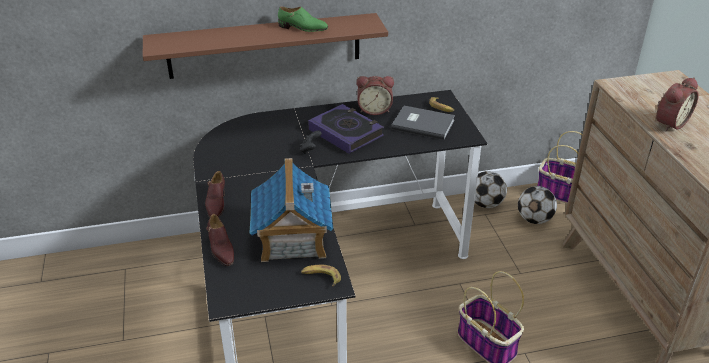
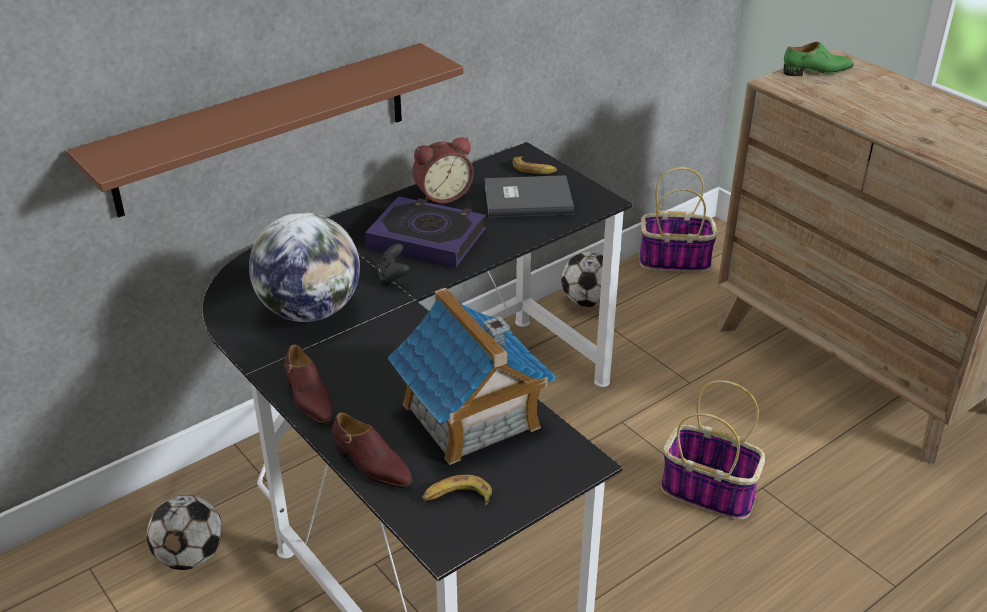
camera: 25 degrees left, 0 degrees up
(252, 156) = (310, 311): none -> globe
(303, 28) = (331, 86): green shoe -> green shoe (817, 71)
(321, 277) = (556, 458): banana -> banana (457, 497)
(534, 219) = (662, 305): football -> football (190, 556)
(669, 123) = (879, 117): alarm clock -> none

